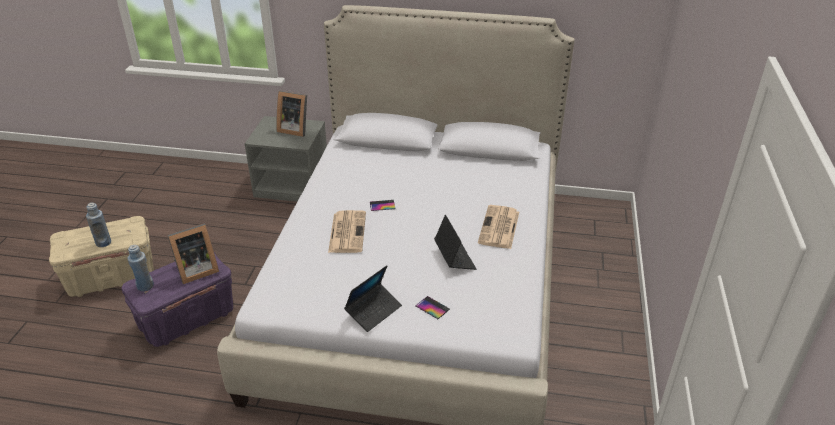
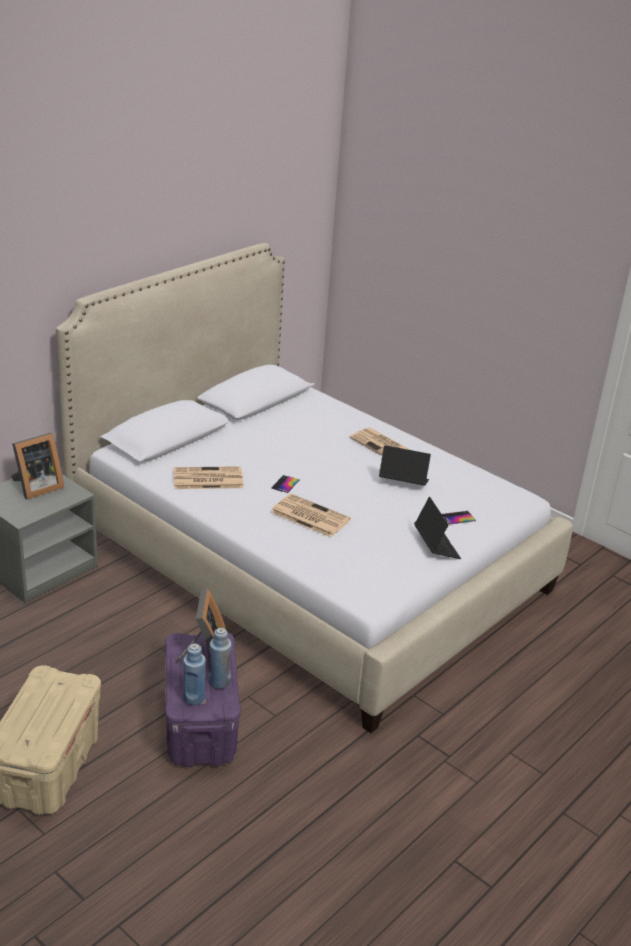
camera: 60 degrees left, 5 degrees down
(103, 242) = (64, 709): blue bottle -> blue bottle (219, 682)
(351, 173) = (207, 479): none -> newspaper

